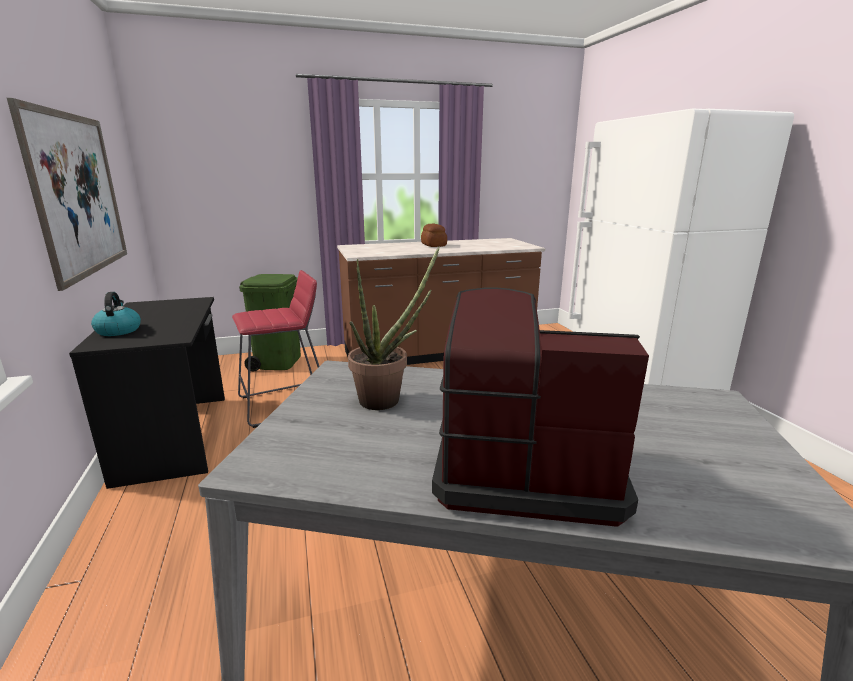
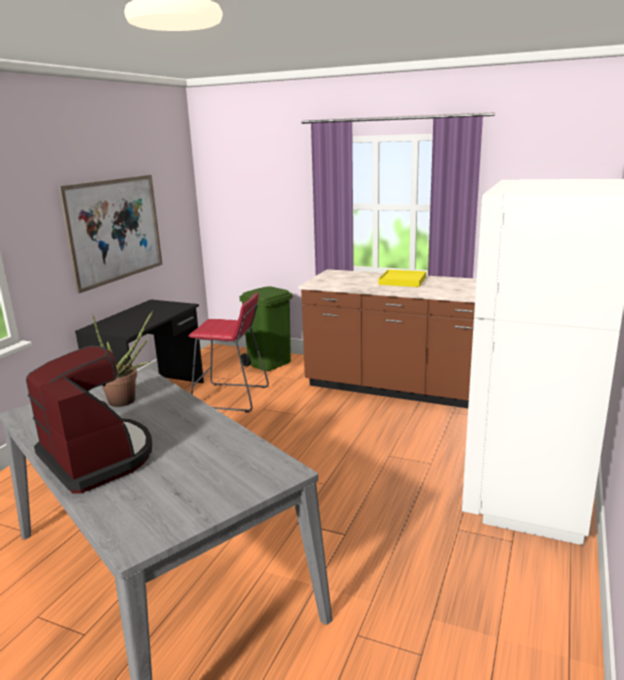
camera: 40 degrees right, 0 degrees up
(118, 330) = (113, 321): kettle -> none
(434, 245) = (402, 281): bread -> yellow tray

